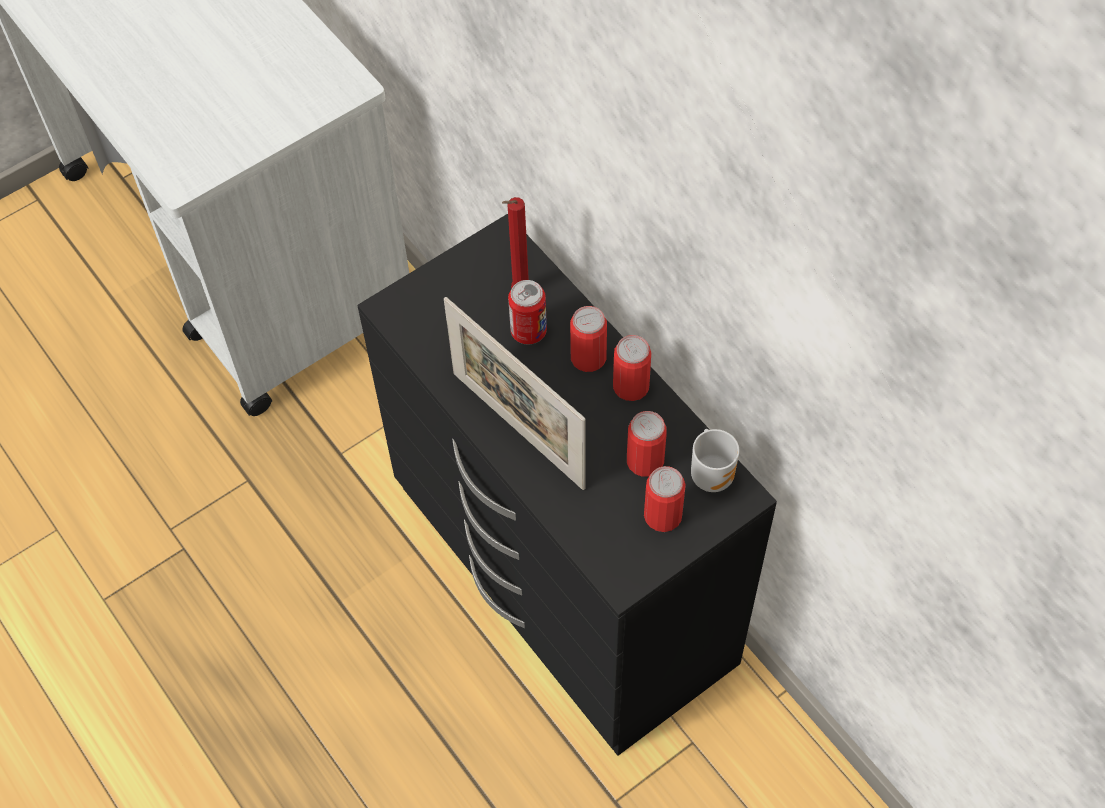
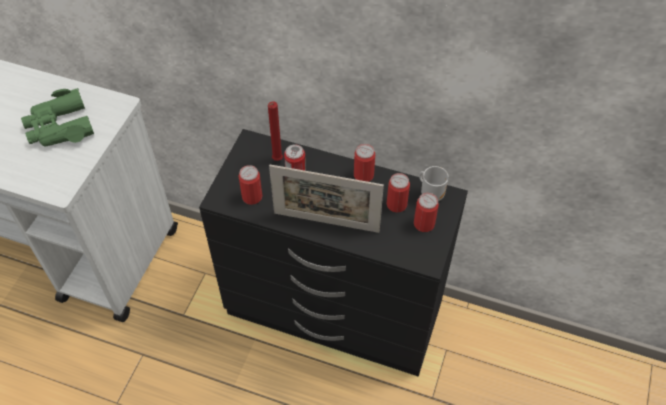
camera: 35 degrees left, 5 degrees down
(245, 81) = (59, 127): none -> green binoculars
(588, 357) = (333, 173): can -> can (252, 196)

